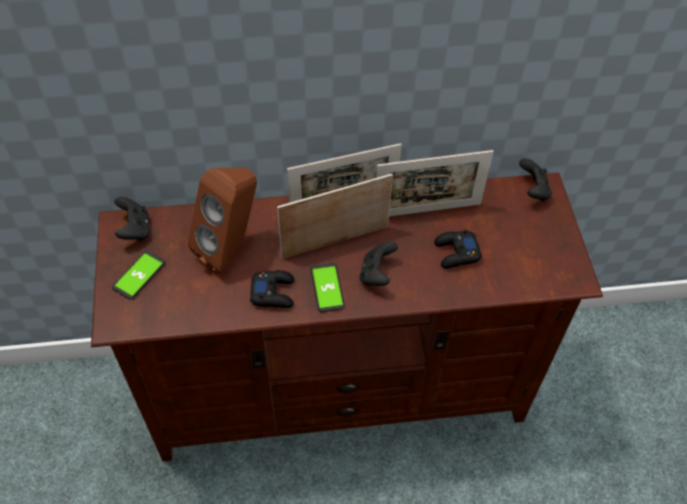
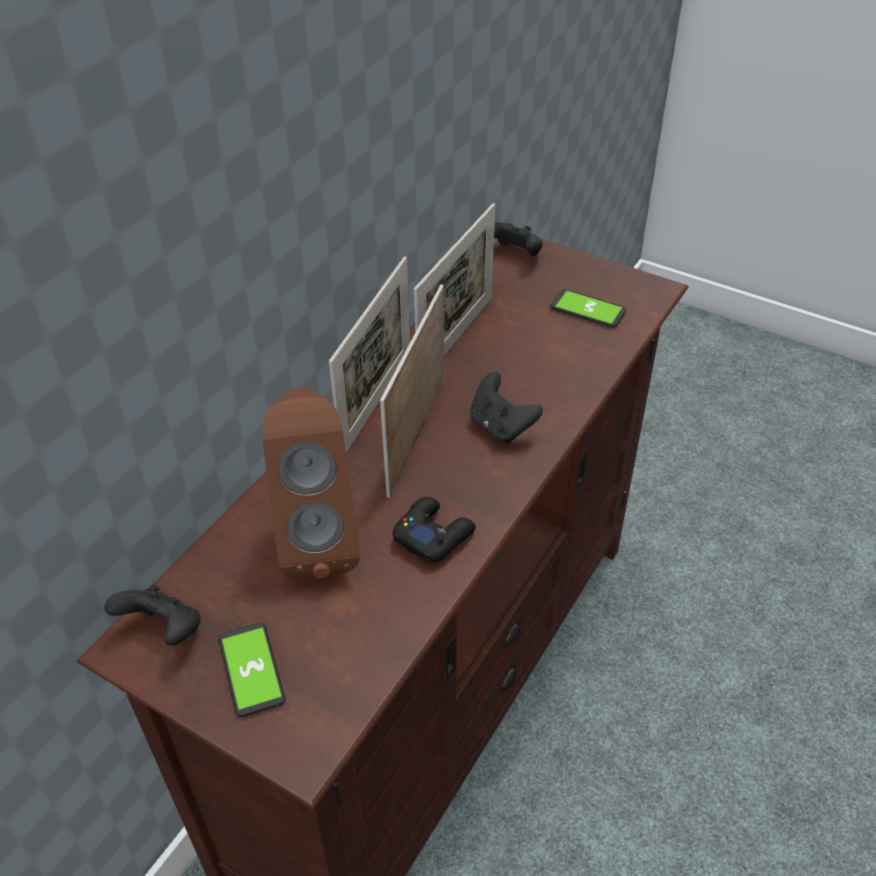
camera: 50 degrees left, 10 degrees down
(327, 288) = (477, 480): phone -> phone (587, 310)
(456, 253) = (537, 350): black game controller -> none

